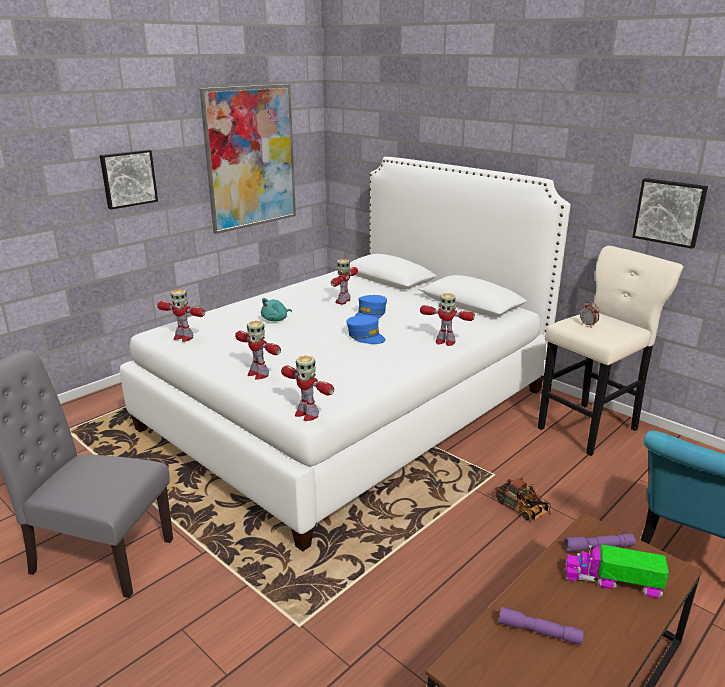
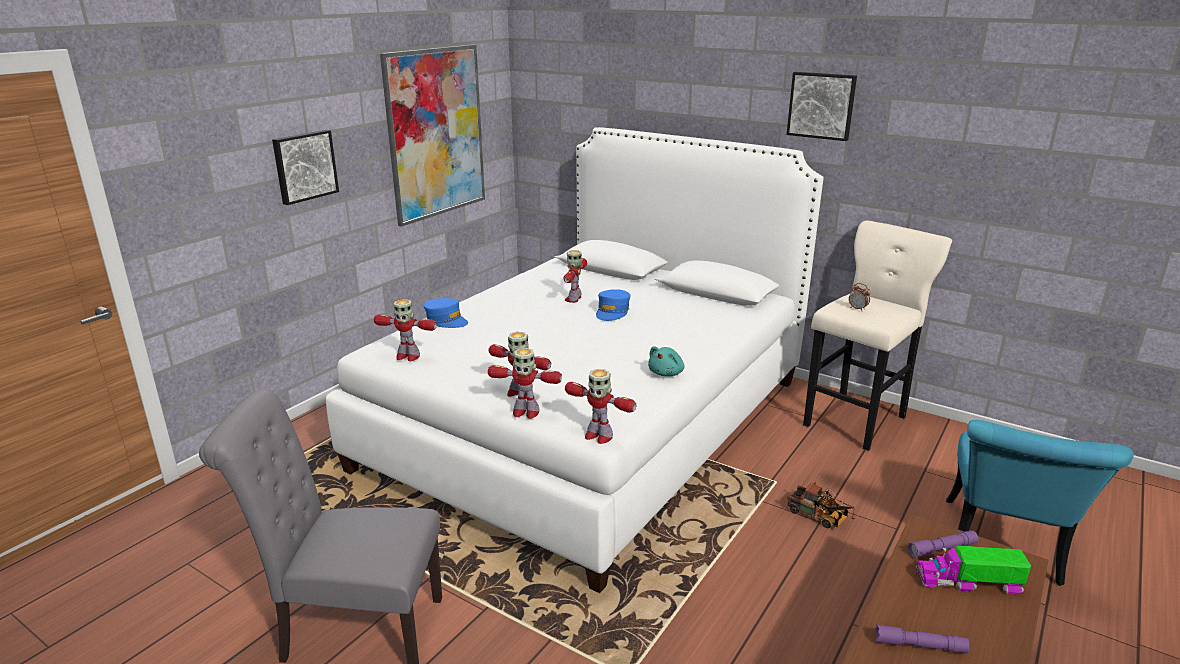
camera: 10 degrees left, 0 degrees up
(276, 319) = (507, 326): turquoise plush toy -> turquoise plush toy (667, 373)
(365, 336) = (620, 339): blue cap -> blue cap (446, 320)
(444, 342) = (709, 338): toy robot -> toy robot (525, 412)
(669, 212) = (933, 182): picture -> picture (821, 105)

